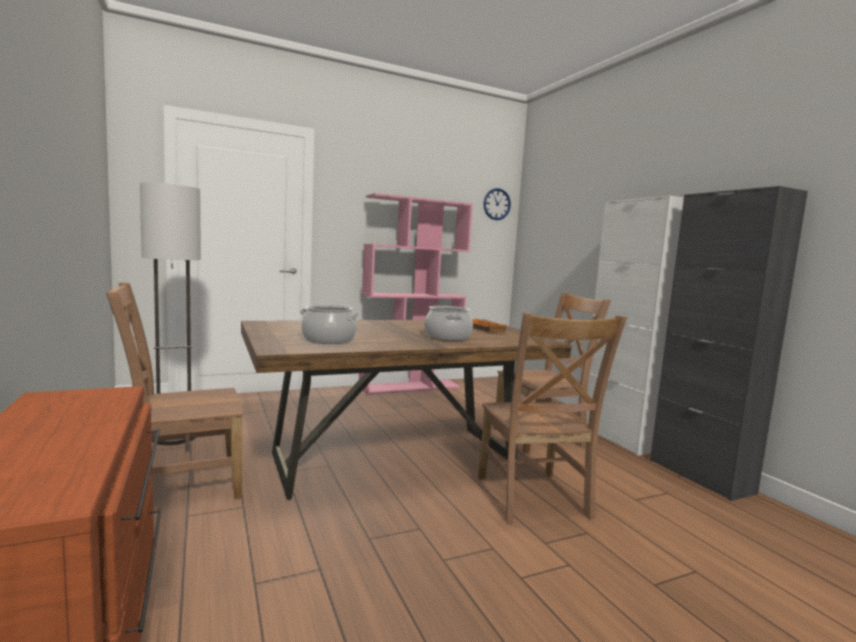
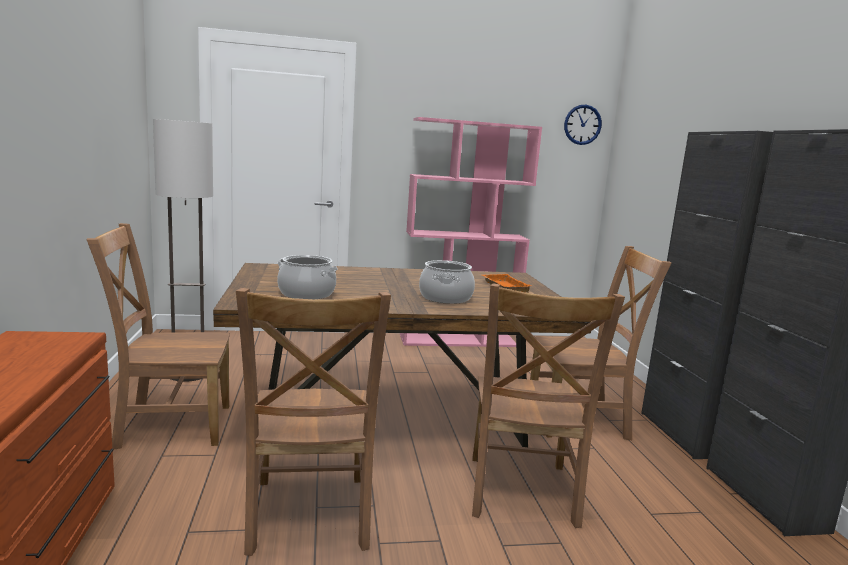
camera: 15 degrees right, 5 degrees up
(367, 549) = (308, 517): none -> brown chair
(619, 438) = (684, 434): white cabinet -> black cabinet

